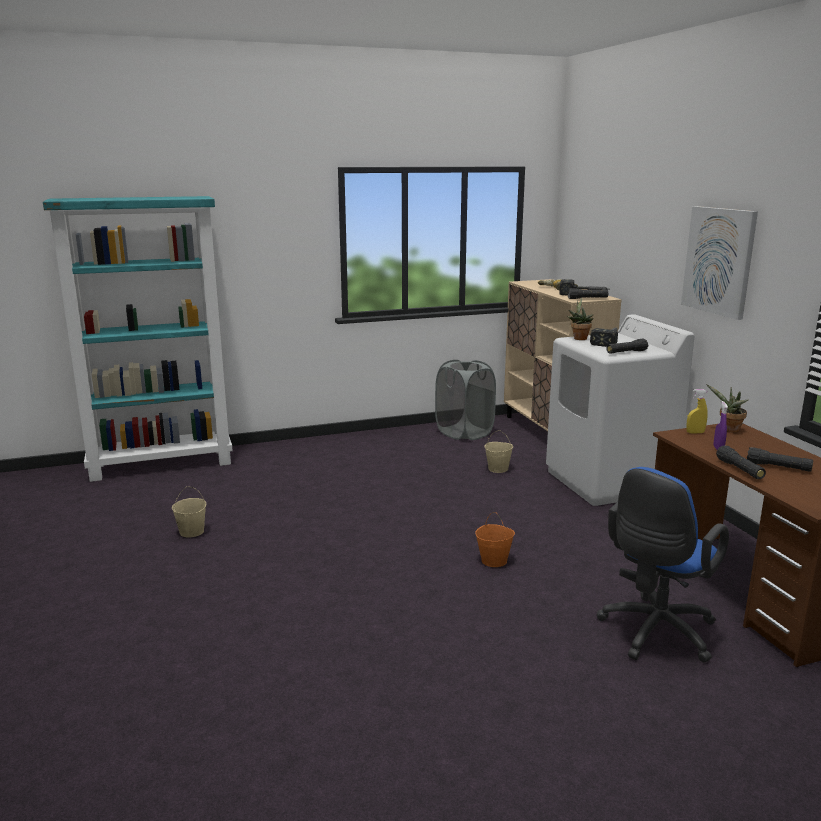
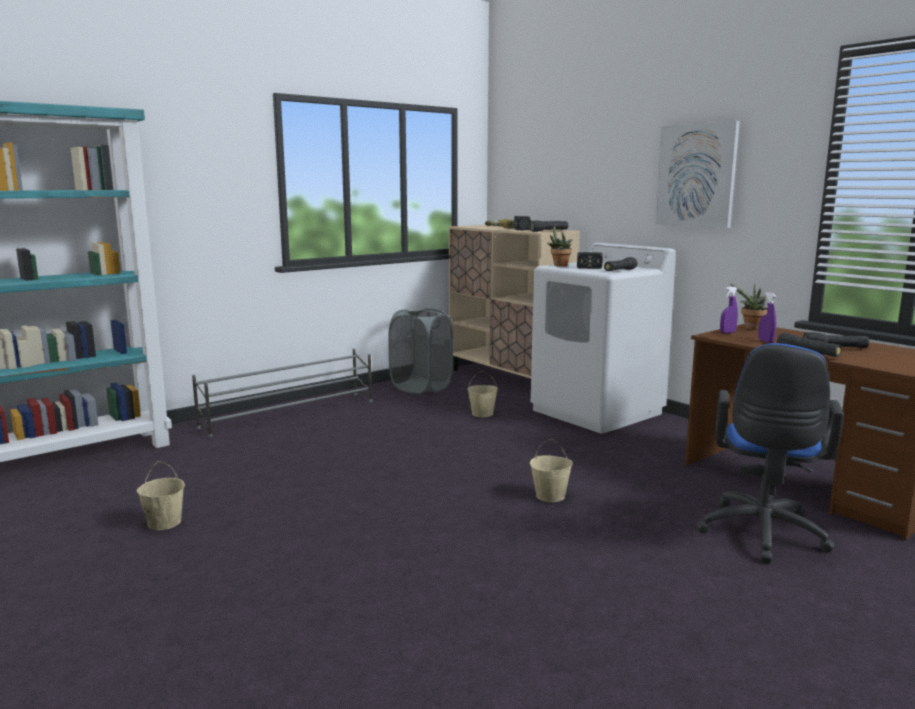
camera: 20 degrees left, 5 degrees down
(336, 447) = (290, 414): none -> grey shoe rack
(494, 561) = (550, 496): orange bucket -> beige bucket
(695, 432) = (727, 332): yellow spray bottle -> purple spray bottle

